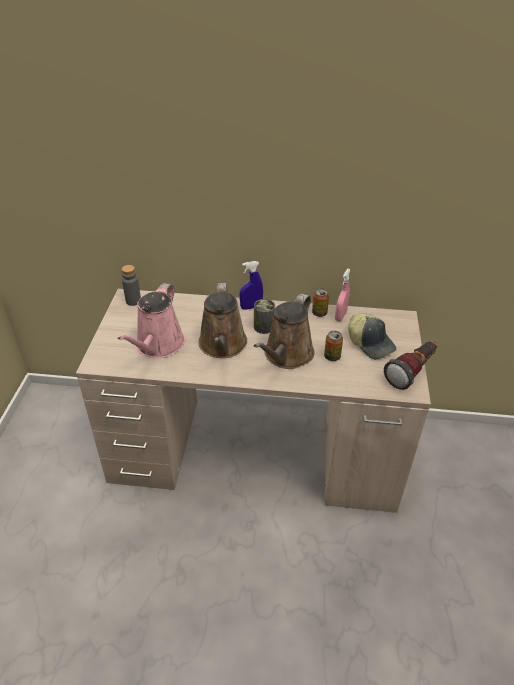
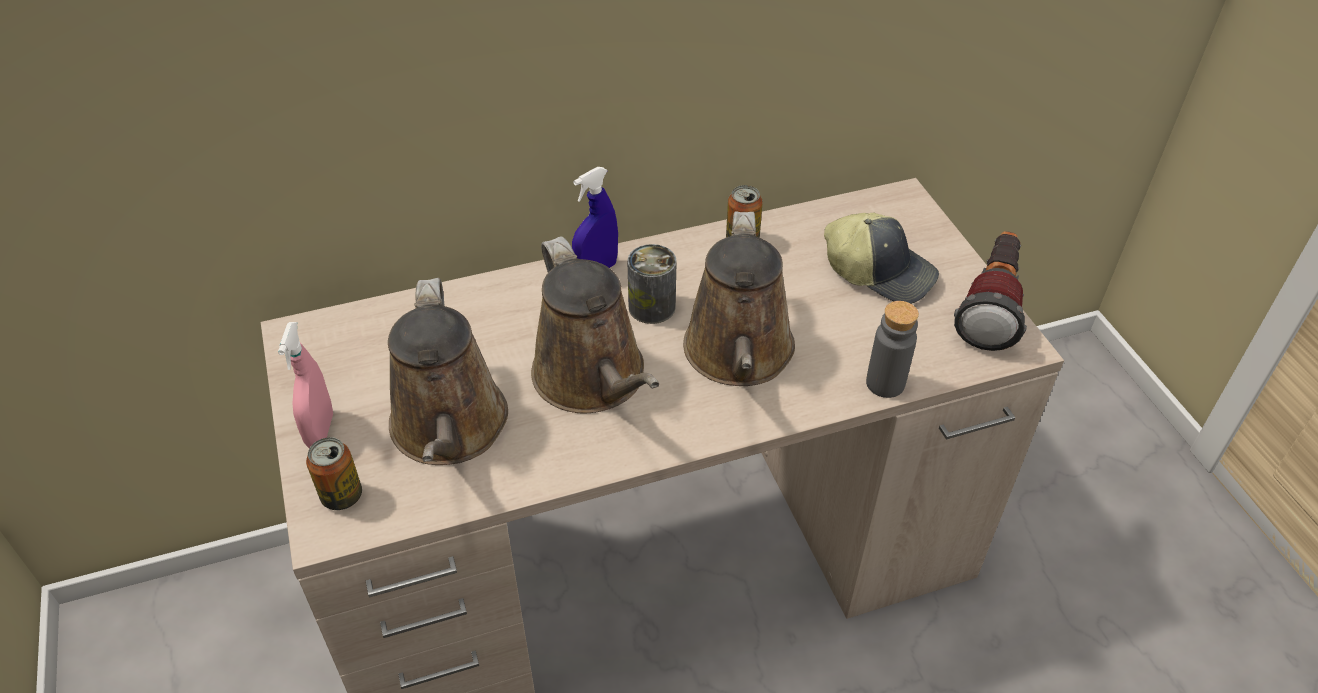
camera: 25 degrees left, 5 degrees up
(133, 301) = (320, 341): grey bottle -> grey bottle (885, 383)
(158, 345) = (449, 430): pink watering can -> brown watering can
(332, 357) = (828, 326): can -> can (341, 496)
(340, 316) = (787, 233): pink spray bottle -> pink spray bottle (320, 431)

